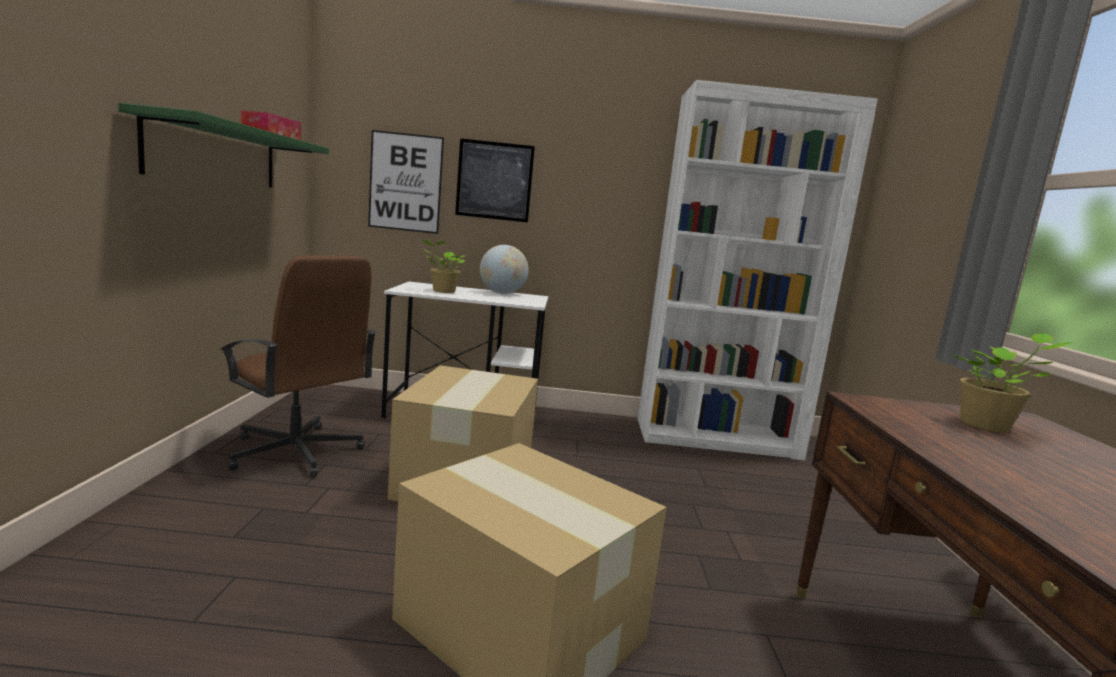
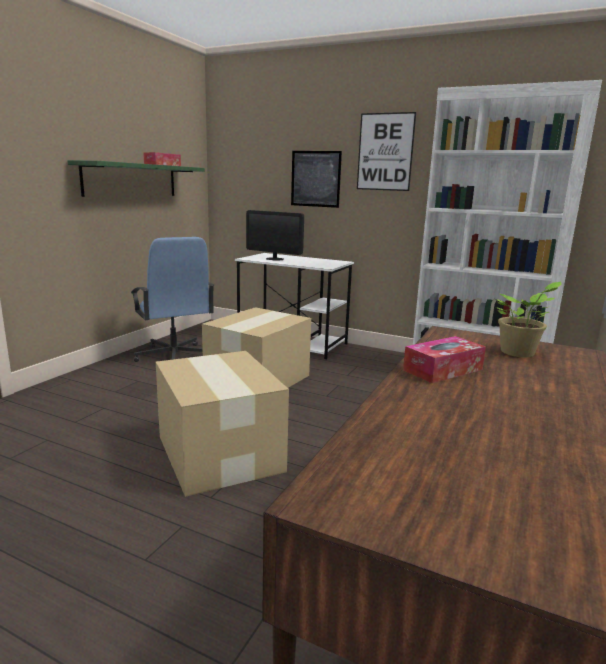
camera: 25 degrees right, 5 degrees up
(295, 452) = (174, 356): brown office chair -> blue office chair
(405, 182) = (260, 185): picture -> picture (385, 152)
(442, 291) = (274, 259): potted plant -> monitor
(502, 293) = (318, 260): globe -> none
(991, 465) = (443, 370): none -> tissue box

